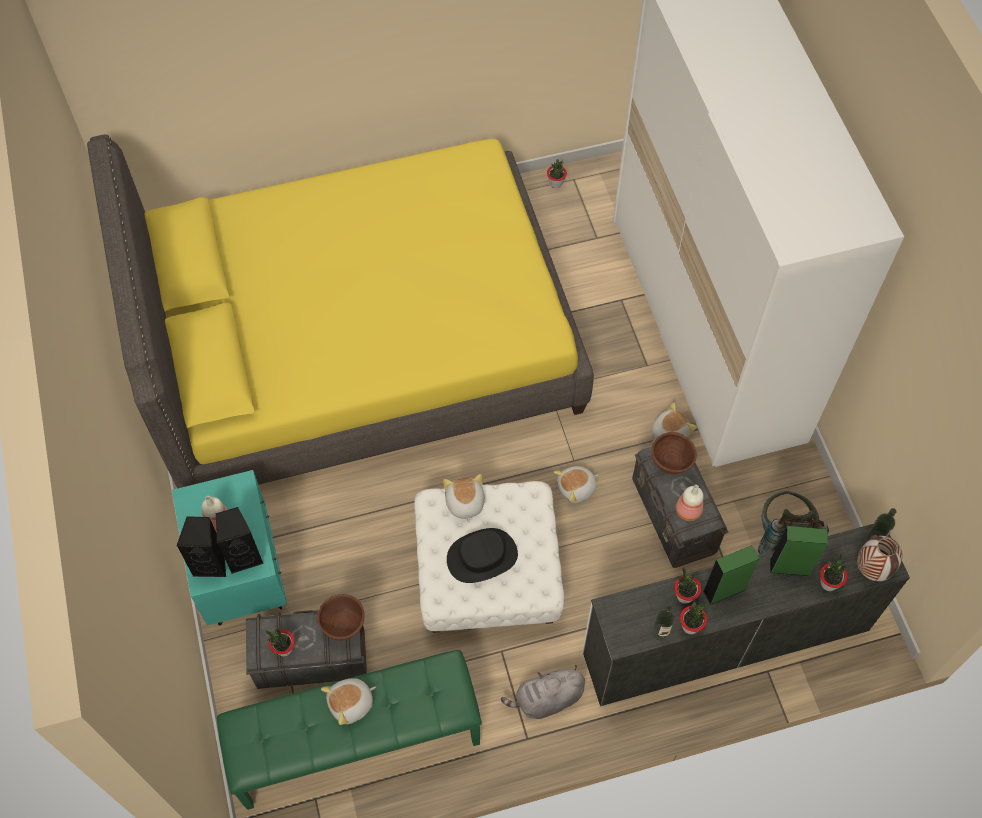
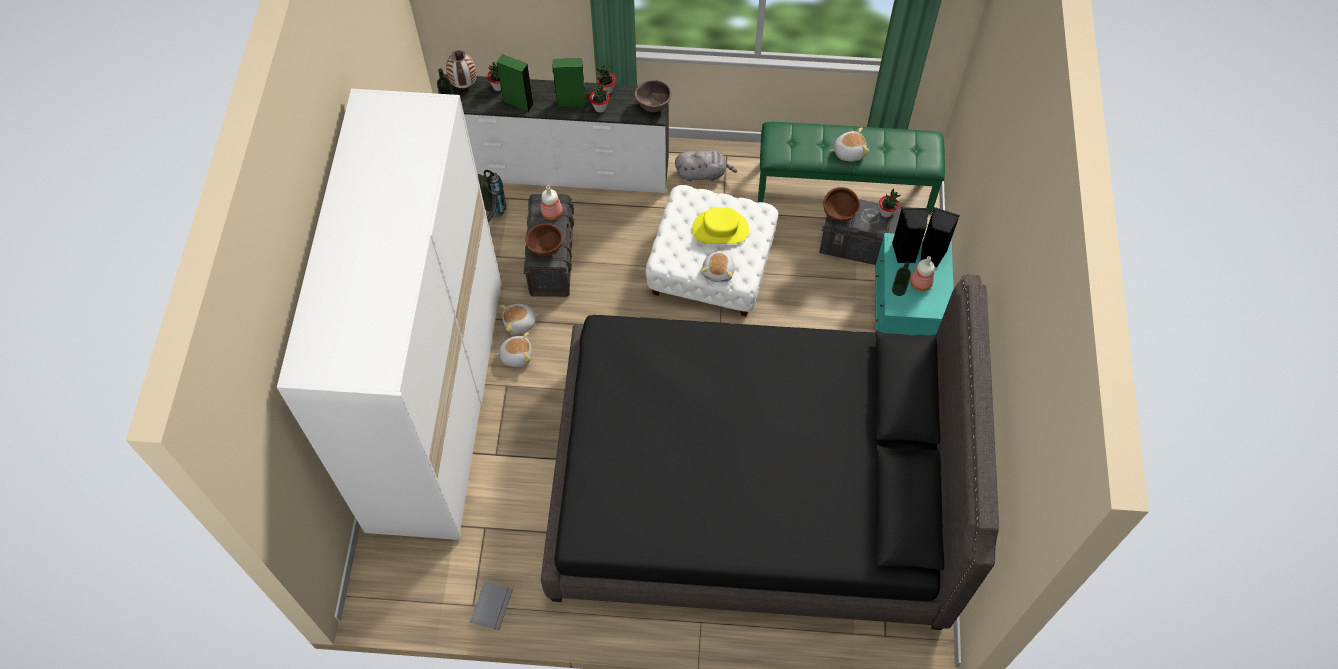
camera: 160 degrees left, 0 degrees up
(360, 346) = (752, 488): yellow bed -> black bed
(482, 557) = (720, 229): black hat -> yellow hat
(556, 183) = (493, 606): potted plant -> grey book
(576, 488) = (616, 304): plush toy -> plush toy (516, 355)
(618, 621) = (653, 106): none -> brown bowl
(660, 632) = (628, 92): bottle -> bottle (898, 290)

